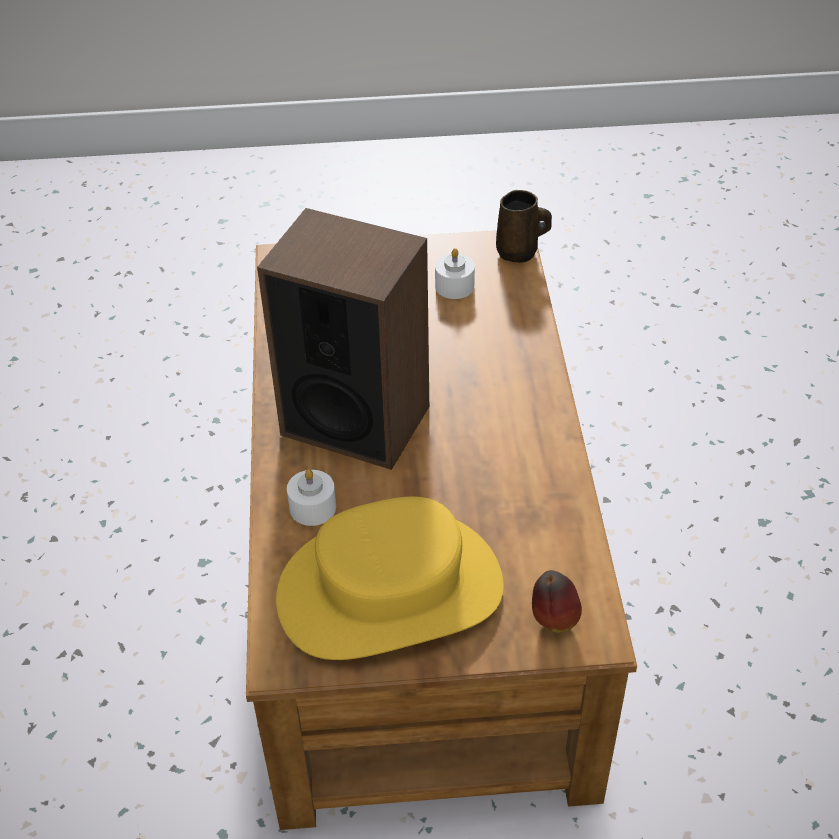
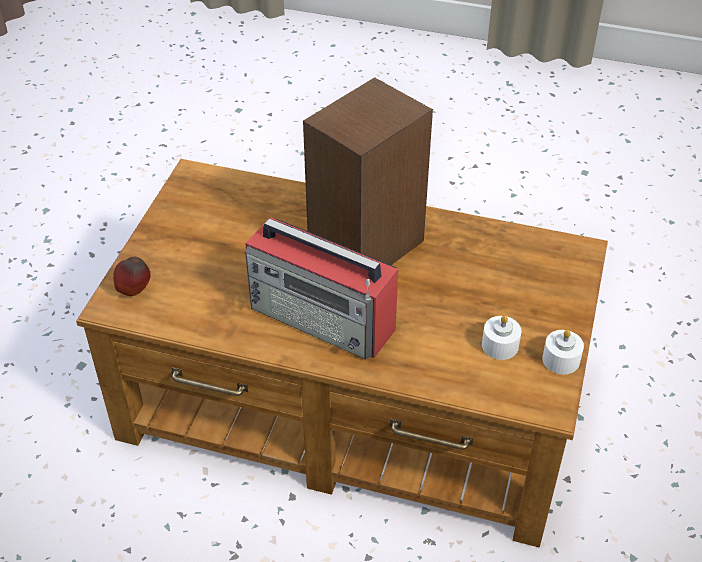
camera: 110 degrees right, 0 degrees up
(312, 507) = (297, 208): white candle -> white candle (561, 360)
(390, 590) = (209, 226): yellow hat -> none
(493, 422) = (323, 318): none -> radio
(519, 252) = (533, 407): brown mug -> none

